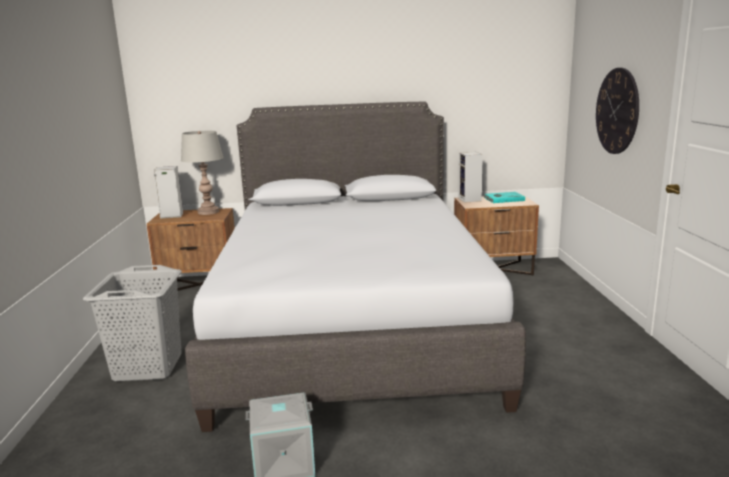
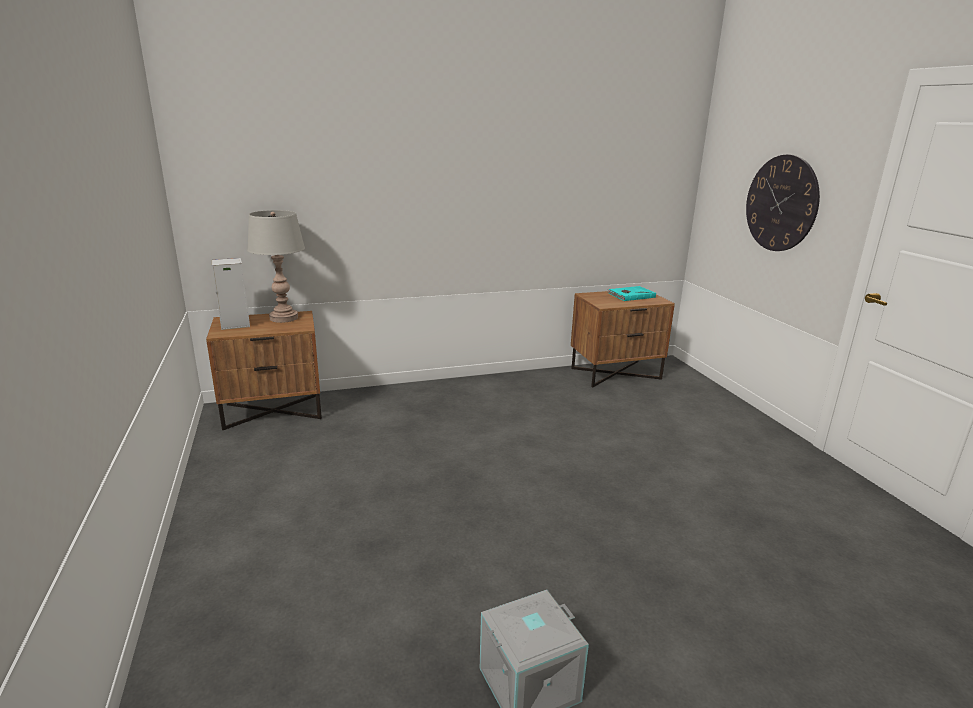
camera: 15 degrees left, 5 degrees up
(147, 367) = (262, 550): grey laundry basket -> none
(351, 325) = (500, 459): grey bed -> none
(470, 200) = (595, 296): speaker -> none

